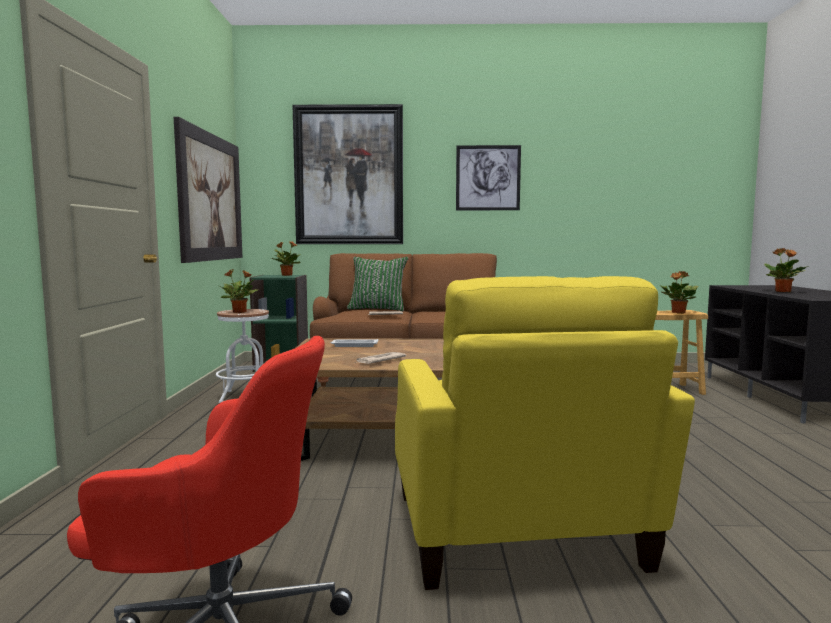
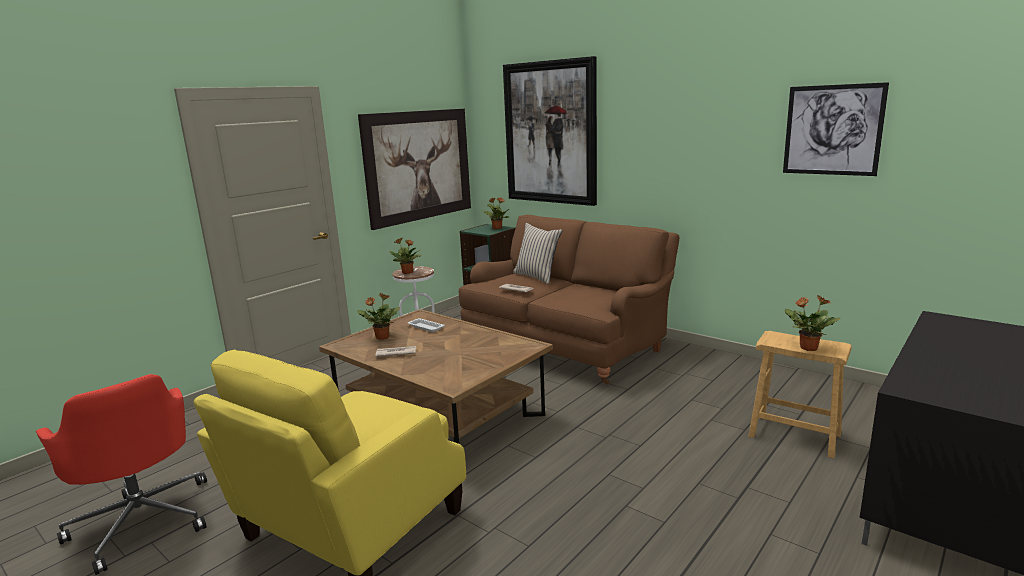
camera: 40 degrees right, 10 degrees up
(377, 309) = (537, 277): green pillow -> beige pillow
(488, 178) = (681, 136): picture -> picture (832, 130)
(783, 292) = (951, 356): potted plant -> potted plant (381, 337)

